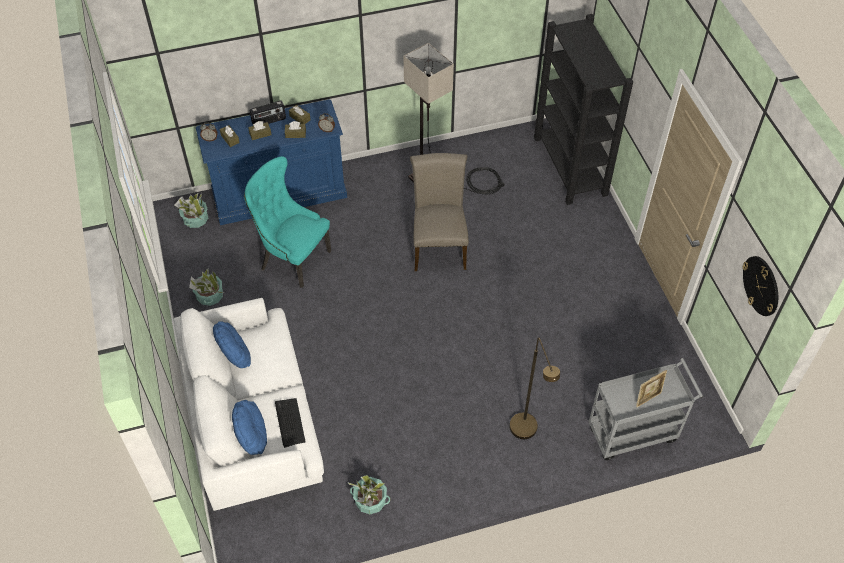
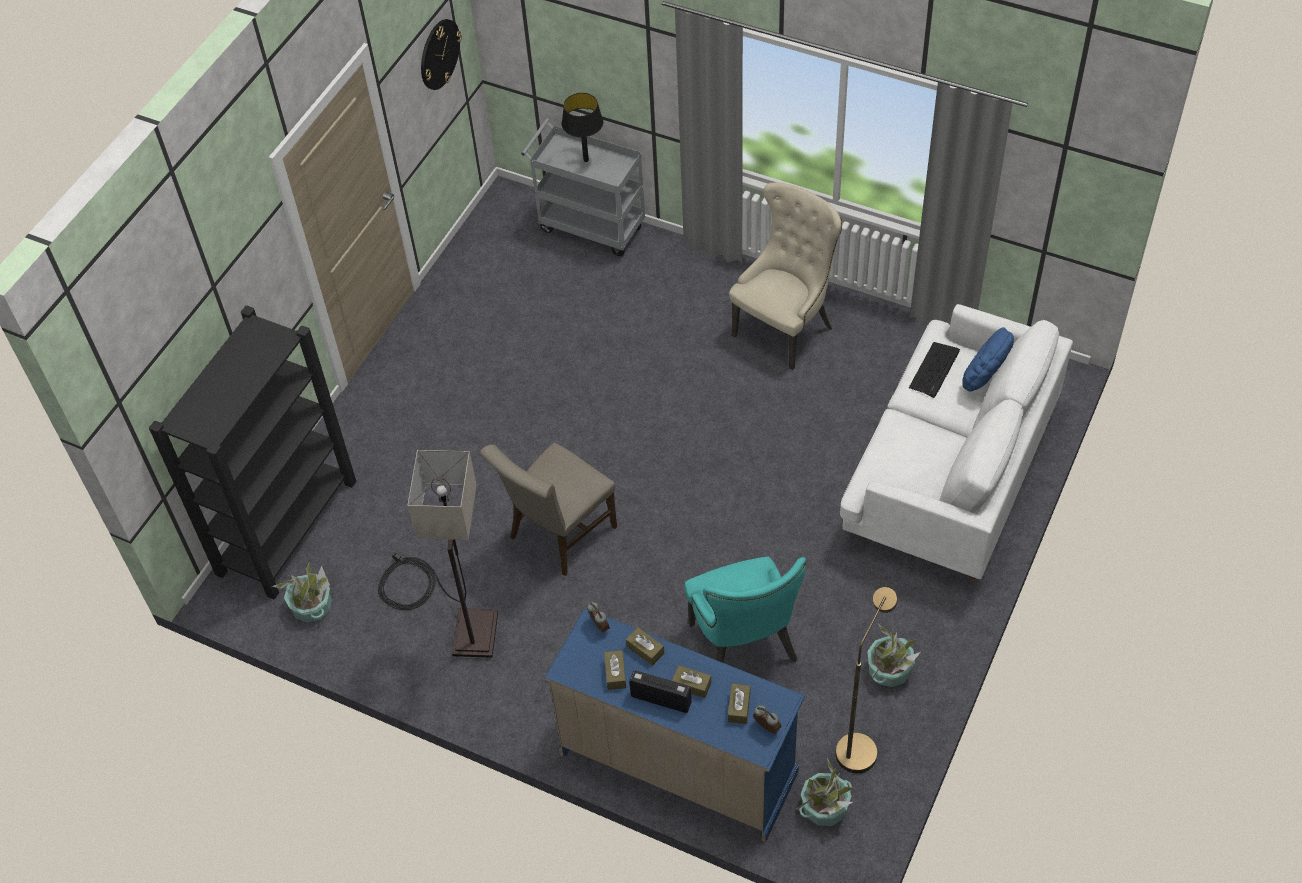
camera: 135 degrees left, 0 degrees up
(235, 357) = (941, 474): blue pillow -> none
(370, 501) = (889, 333): potted plant -> potted plant (312, 606)
(440, 453) = (783, 329): none -> beige chair
(526, 433) = (683, 292): brown floor lamp -> brown floor lamp (859, 743)
(648, 398) = (586, 160): picture frame -> black table lamp

